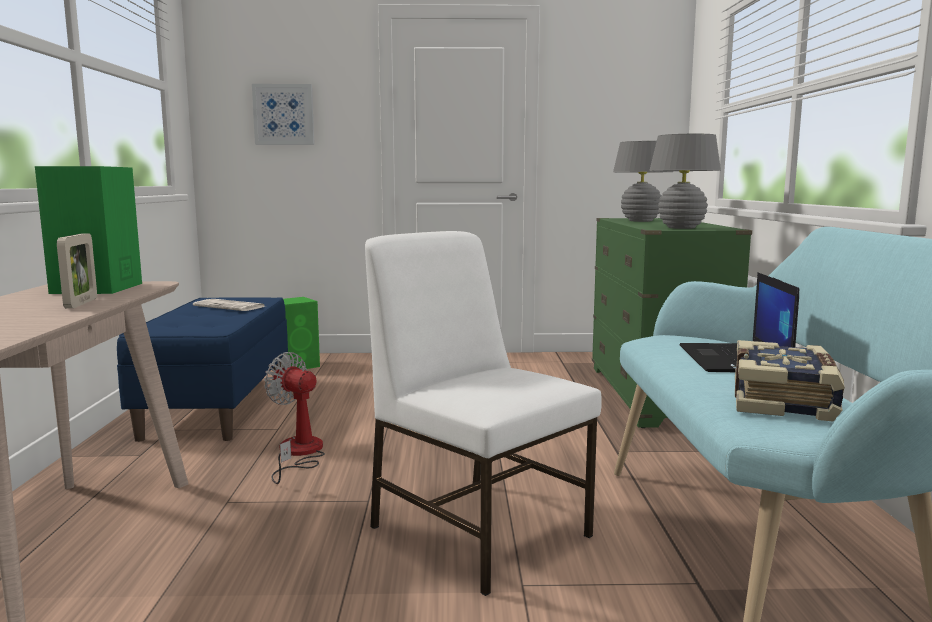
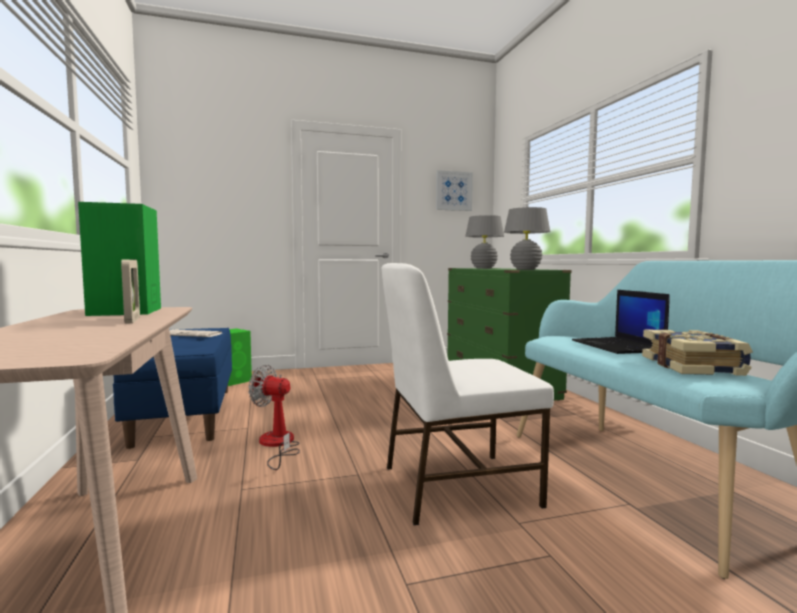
camera: 15 degrees left, 5 degrees down
(283, 114) = (219, 193): picture -> picture (453, 191)
(478, 529) = (455, 485): white chair -> white chair turned 45 degrees counterclockwise

